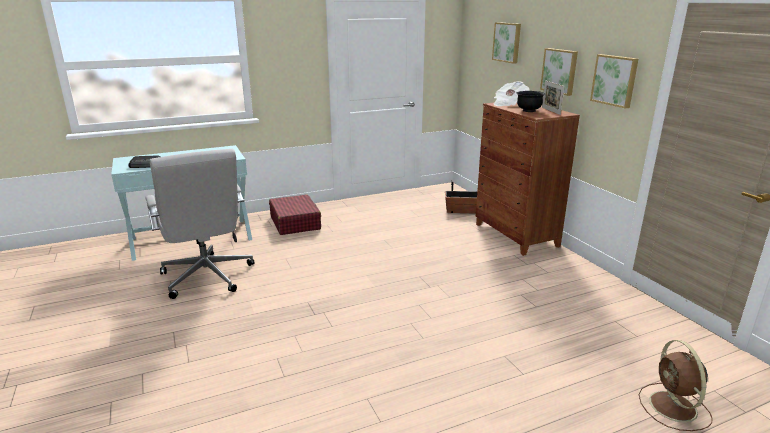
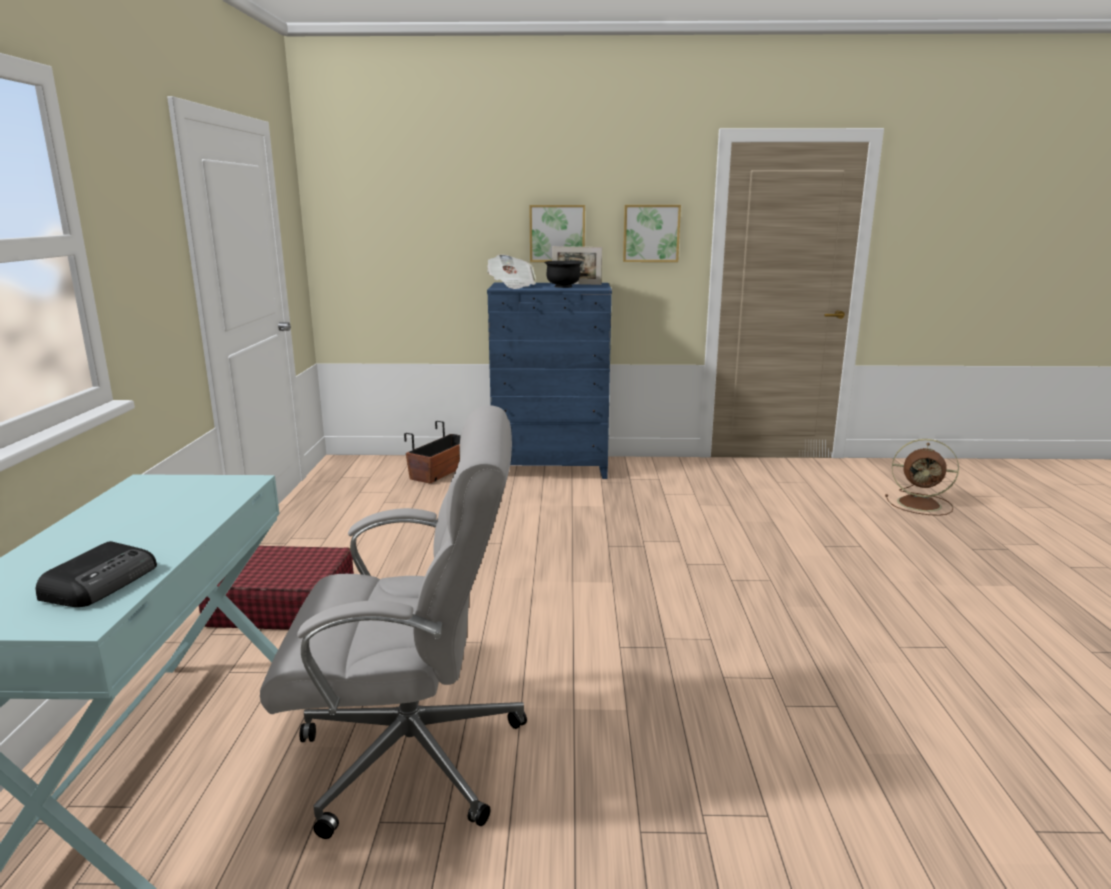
camera: 65 degrees left, 5 degrees down
(507, 42) = (437, 203): picture -> none
(515, 236) = (552, 468): brown dresser -> blue dresser

